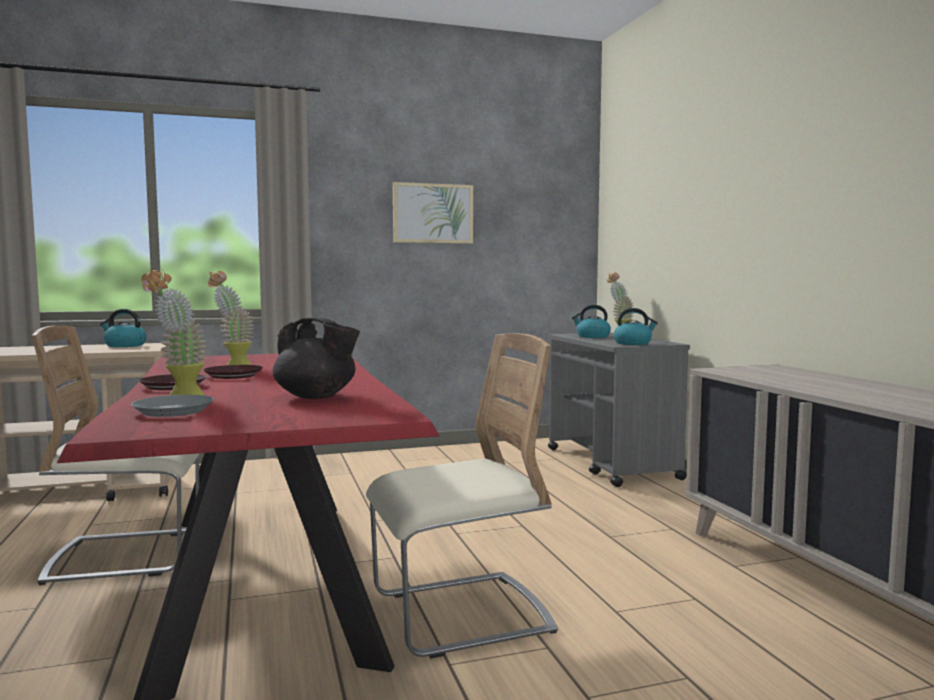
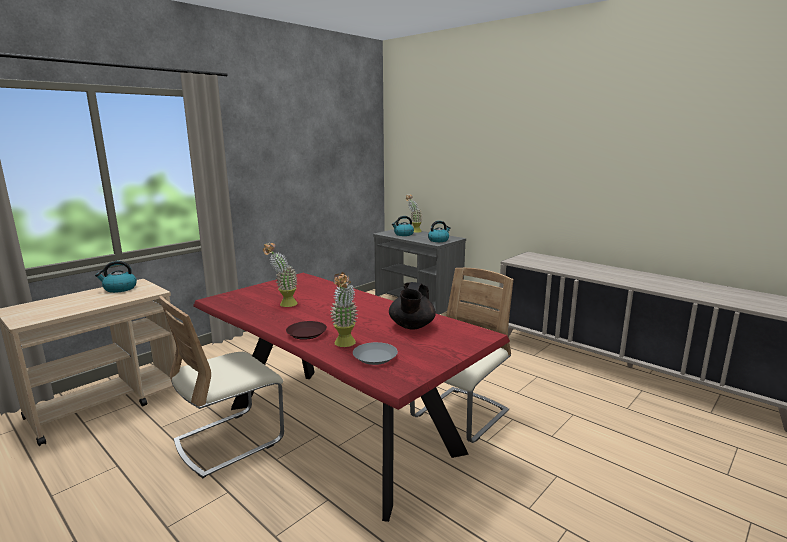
camera: 30 degrees left, 10 degrees up
(234, 376) = (311, 314): brown plate -> none
(316, 397) = (412, 326): black teapot -> black teapot turned 105 degrees clockwise
(433, 213) = (297, 160): picture -> none

